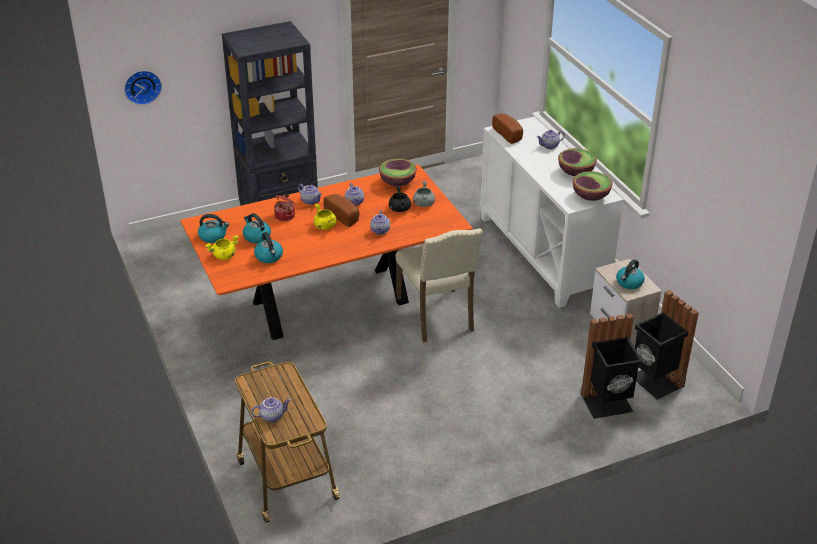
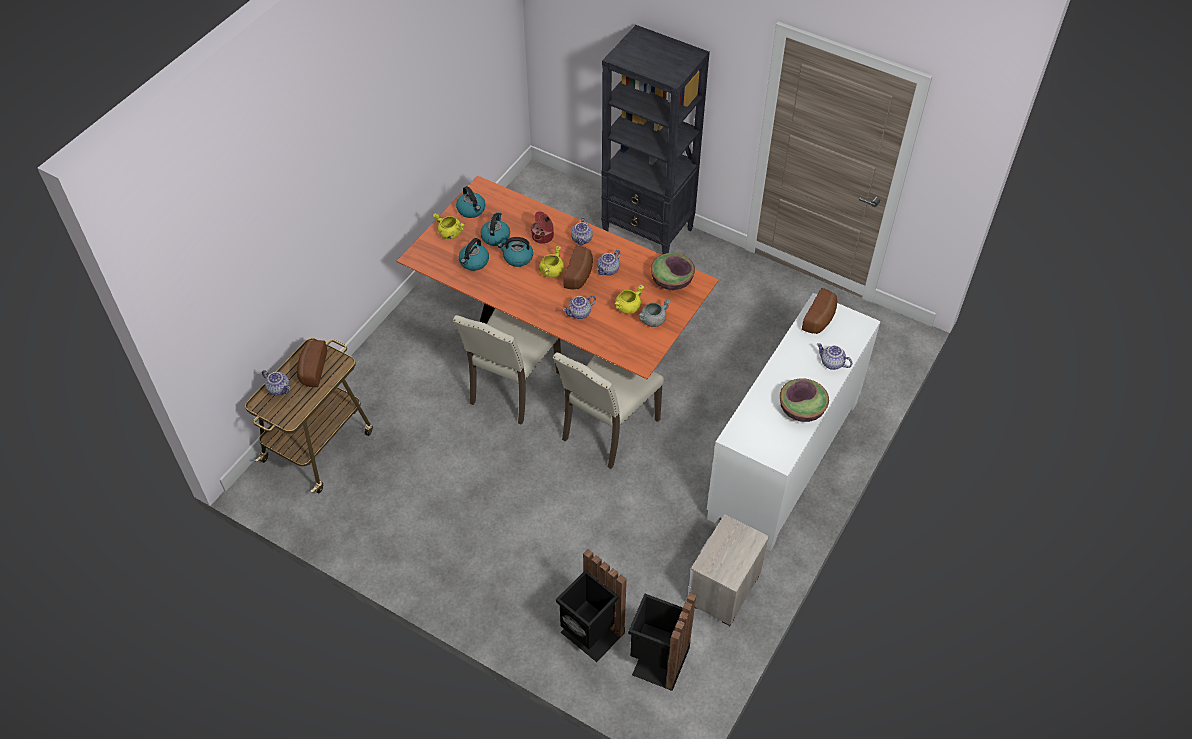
camera: 55 degrees right, 15 degrees up
(142, 86) = (555, 31): wall clock -> none
(271, 390) = (312, 369): none -> bread
(348, 345) = (512, 388): none -> beige chair
(399, 209) = (627, 307): black cooking pot -> yellow cooking pot
(590, 196) = (766, 444): bowl -> none
(629, 283) = (723, 556): kettle -> kettle (517, 258)

